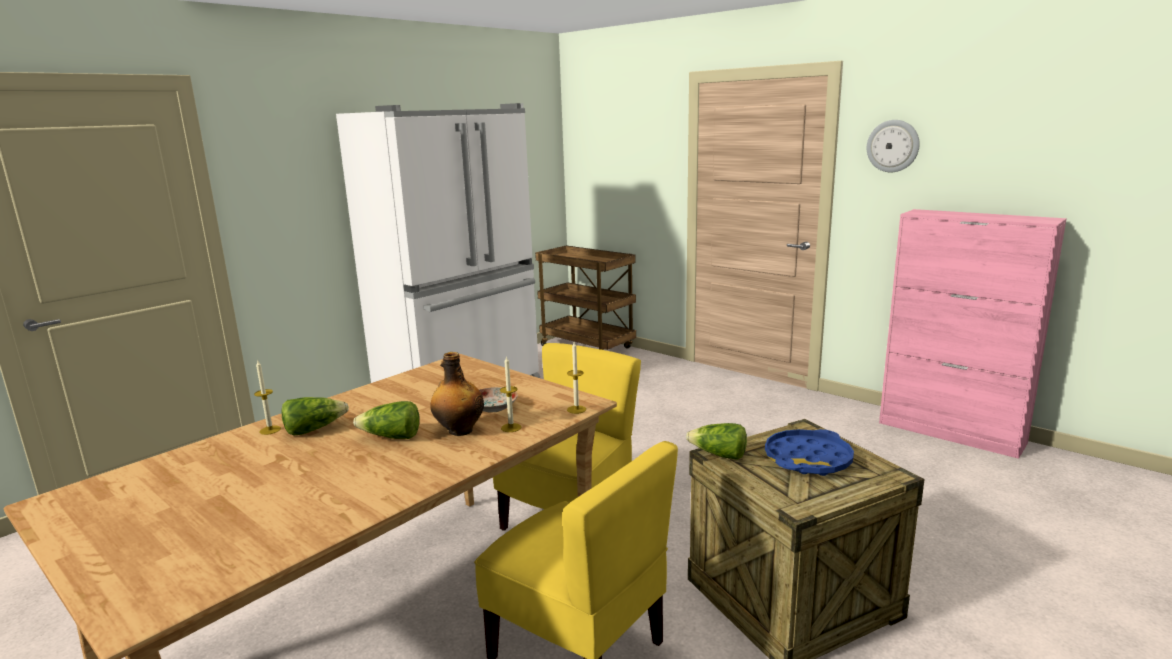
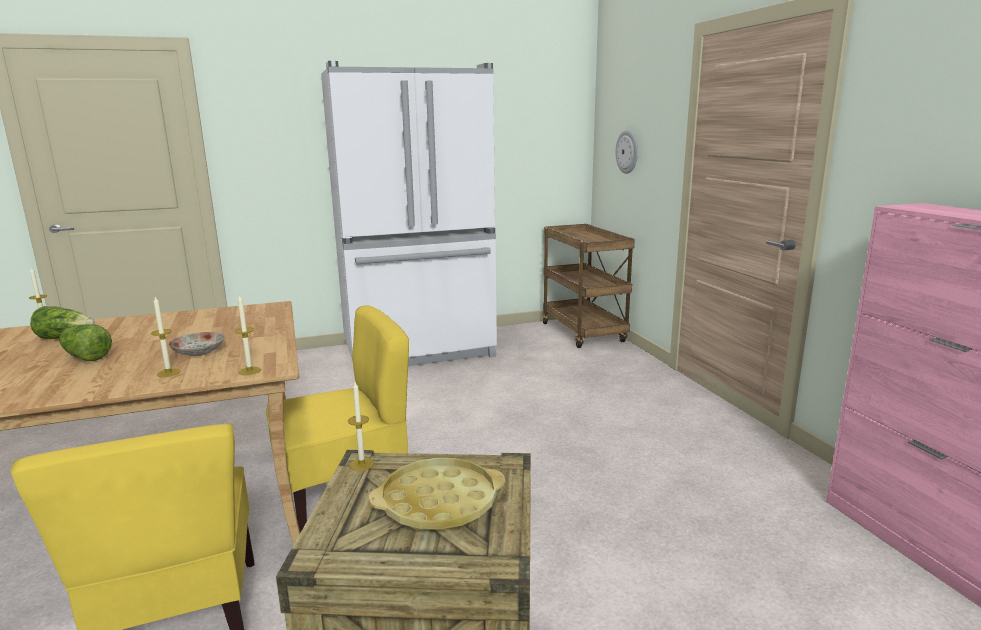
camera: 30 degrees right, 0 degrees up
(459, 431) = (133, 365): bottle -> none
(719, 455) = (362, 464): lettuce -> candle
(808, 459) = (439, 503): blue tray -> yellow tray
(893, 146) = (905, 107): wall clock -> wall clock (627, 152)

